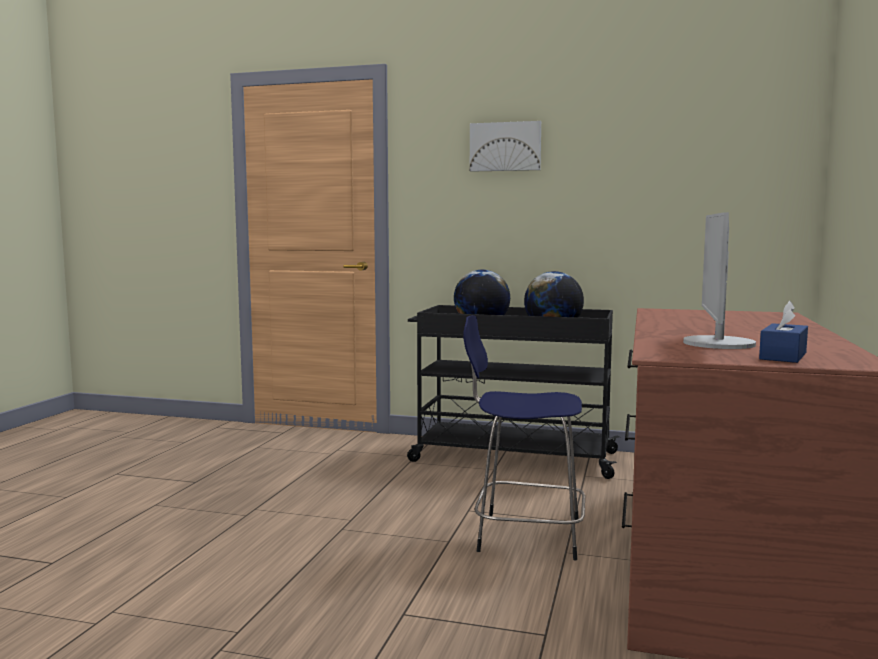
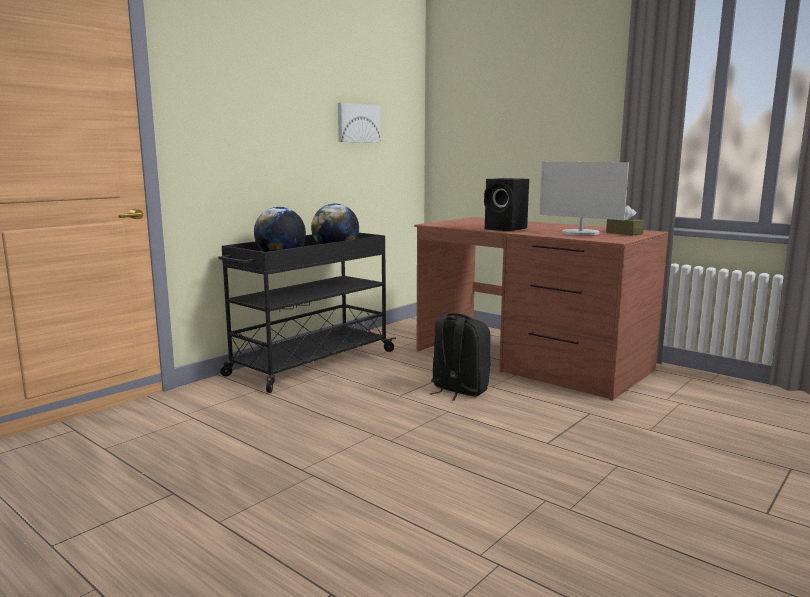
camera: 65 degrees left, 5 degrees up
(505, 147) = (259, 93): picture -> picture (357, 123)
(524, 535) = (458, 390): blue stool -> black backpack
(676, 325) = (507, 229): none -> black speaker
(783, 356) = (624, 233): blue tissue box -> brown tissue box

